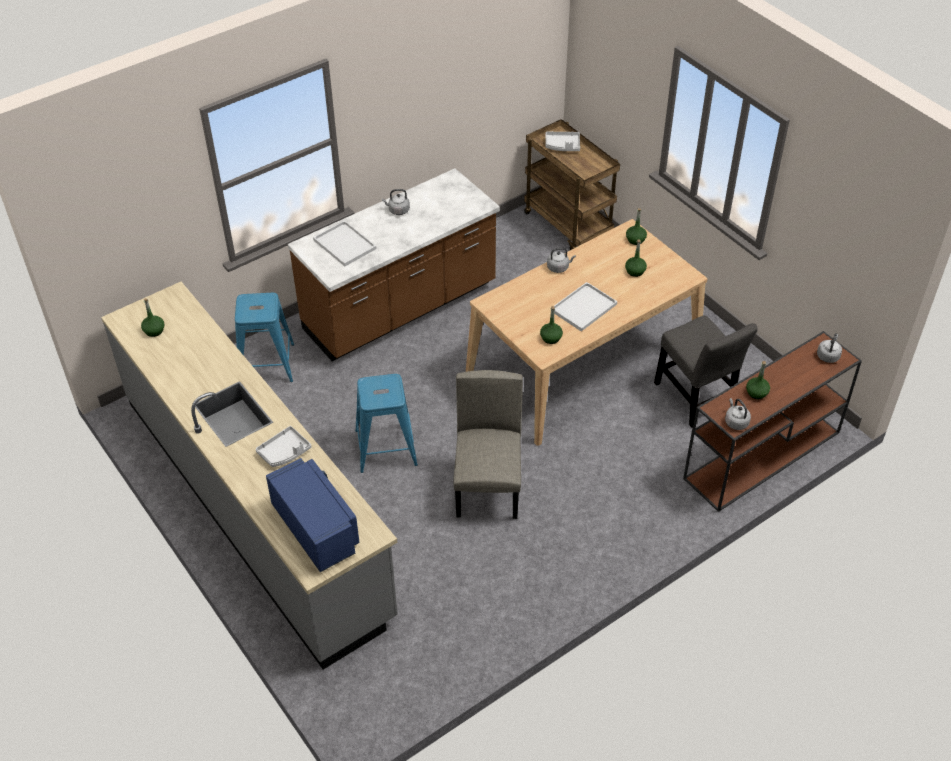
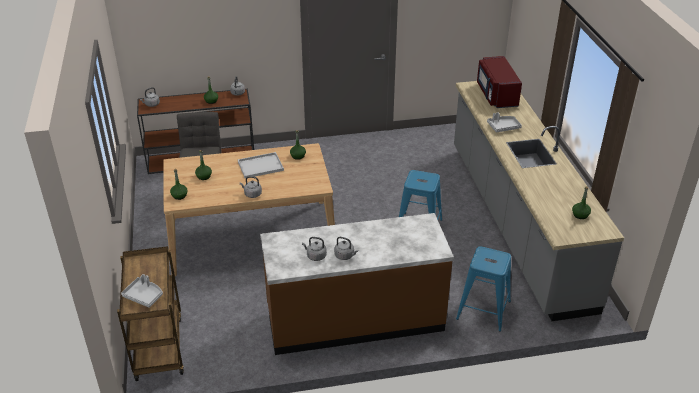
camera: 155 degrees left, 10 degrees down
(317, 528) = (496, 95): blue microwave -> red microwave
(346, 244) = (405, 240): white tray -> none
(427, 201) = (315, 256): none -> grey kettle
(488, 488) = (368, 189): beige chair -> none

